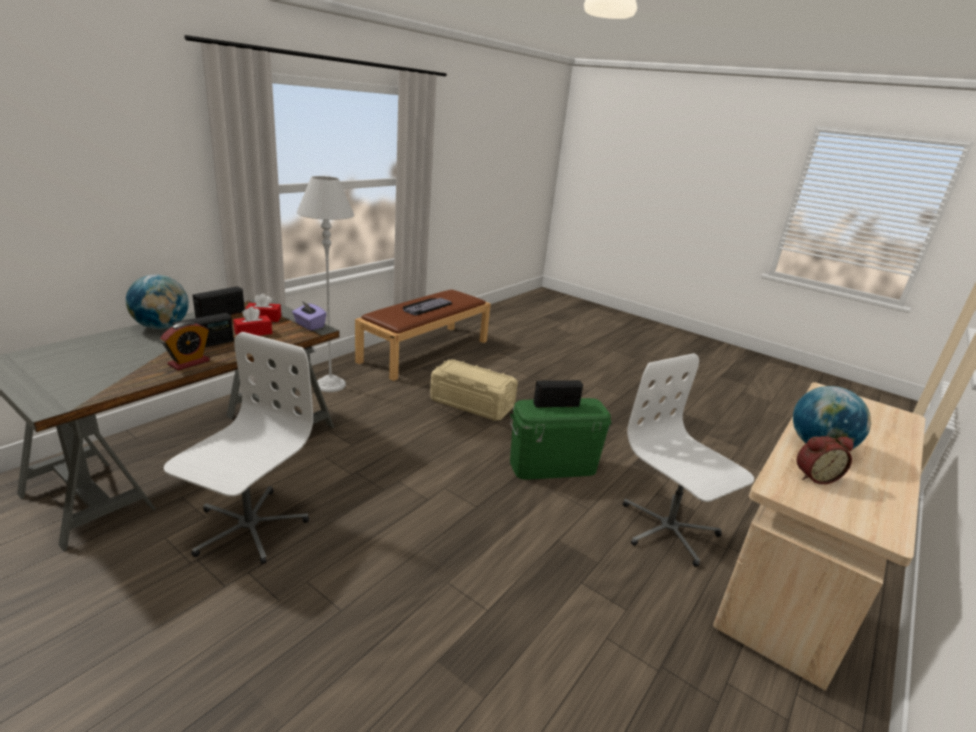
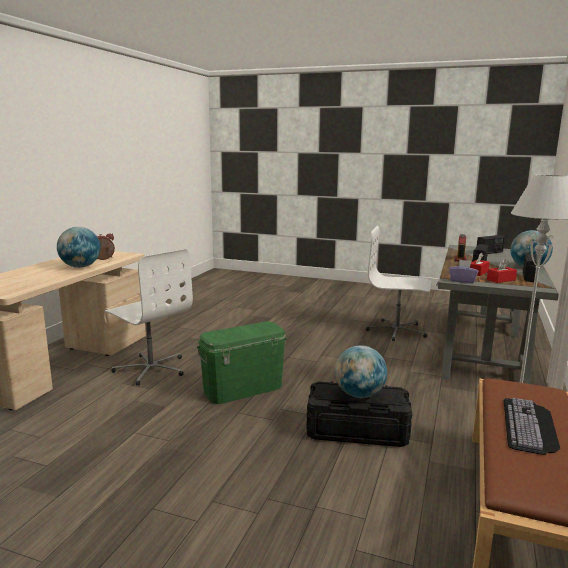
camera: 165 degrees right, 10 degrees down
(248, 527) = (396, 331): white office chair -> white office chair turned 105 degrees clockwise
(472, 403) = (357, 431): beige storage box -> black storage box
(476, 372) = (359, 395): none -> globe
(556, 404) = (249, 332): radio -> radio (489, 253)

